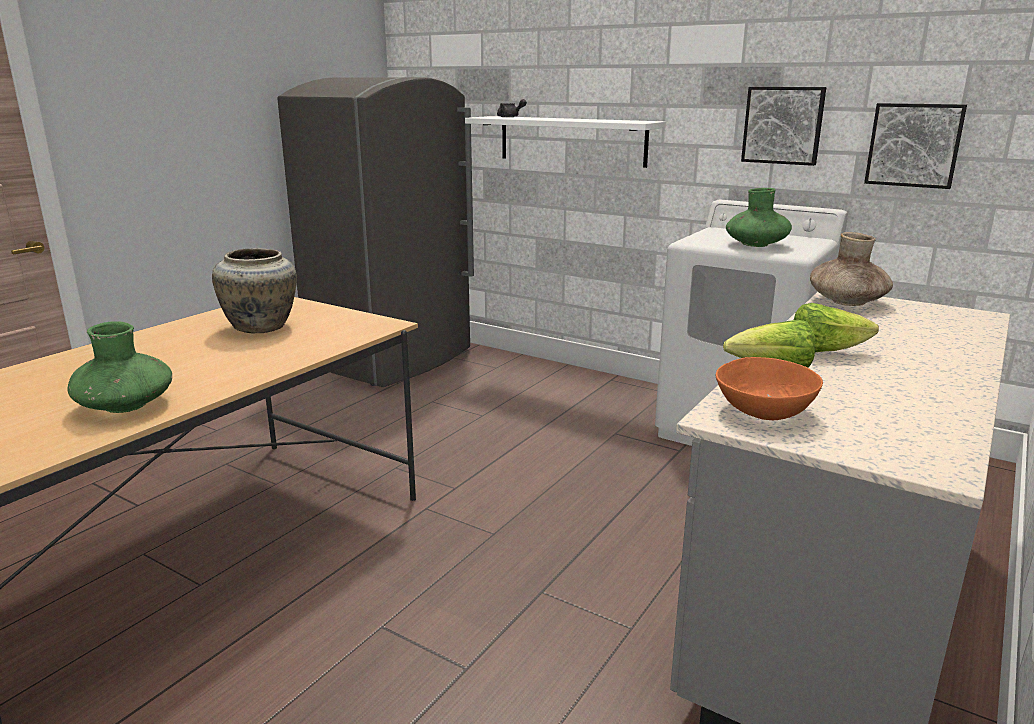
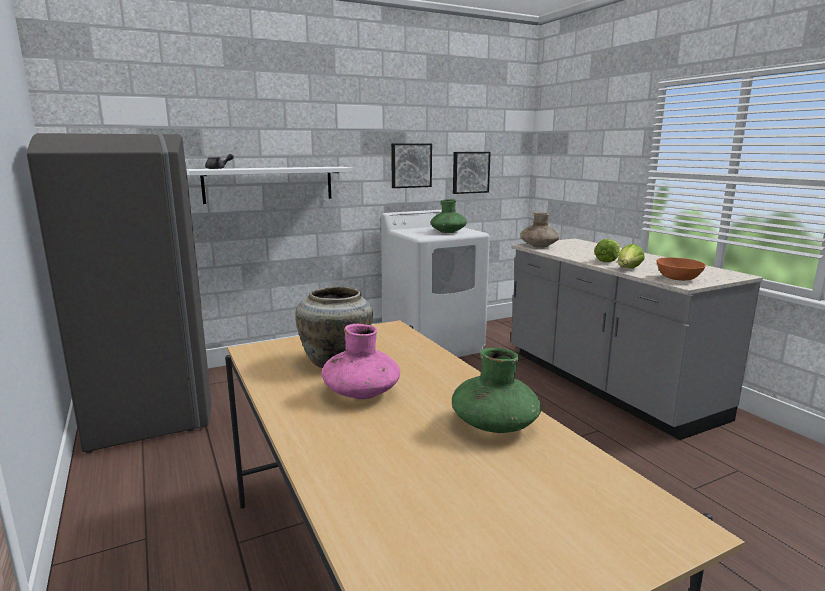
camera: 60 degrees left, 5 degrees down
(187, 349) = (361, 392): none -> pink vase

